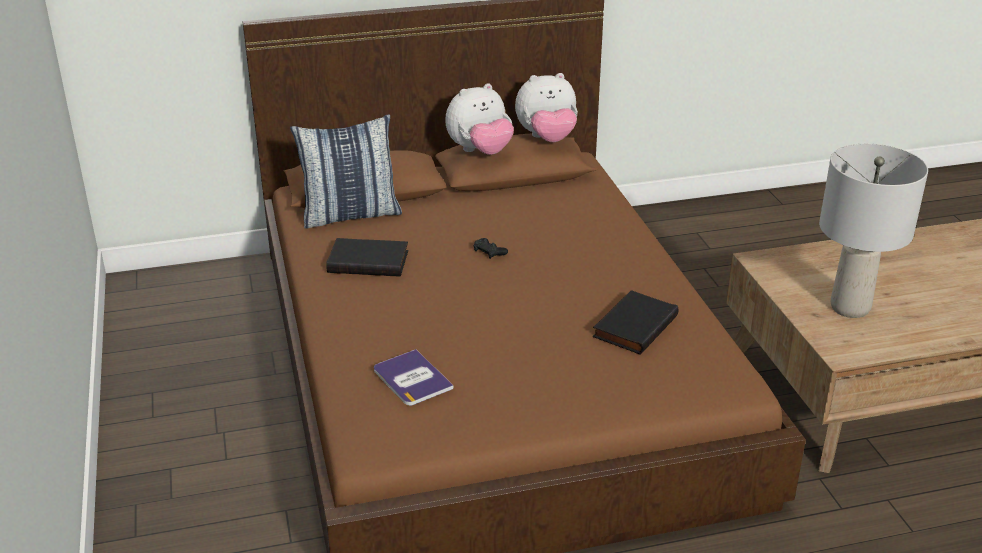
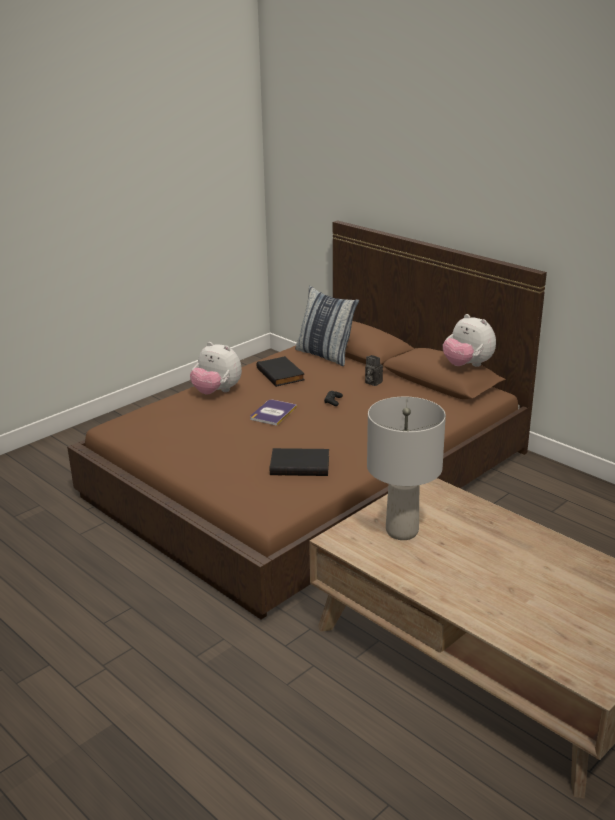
camera: 60 degrees right, 5 degrees down
(412, 379) = (176, 418): book -> book (273, 413)
(468, 212) = (372, 382): none -> camera
(480, 152) = (417, 353): plush toy -> plush toy (217, 392)

